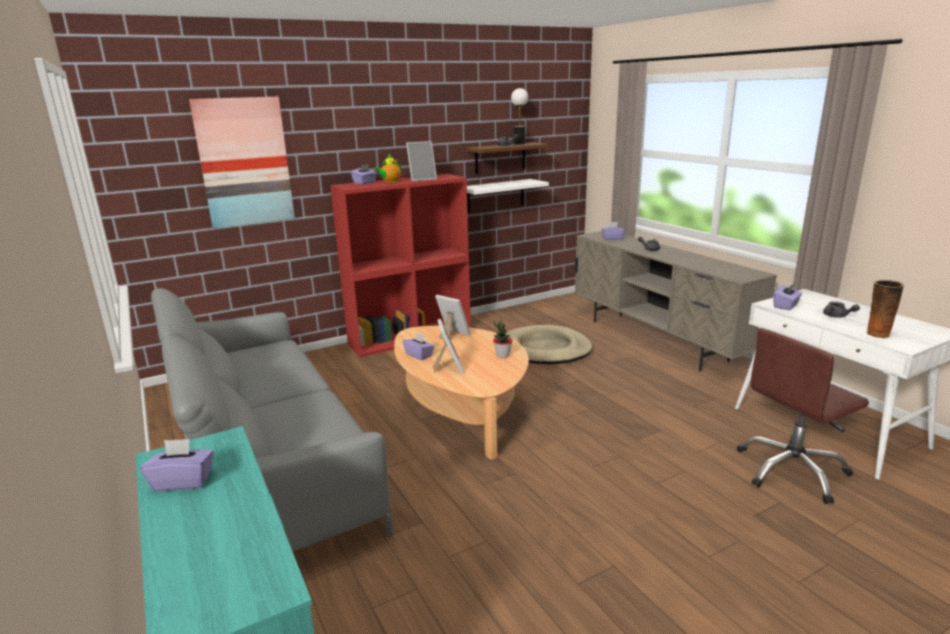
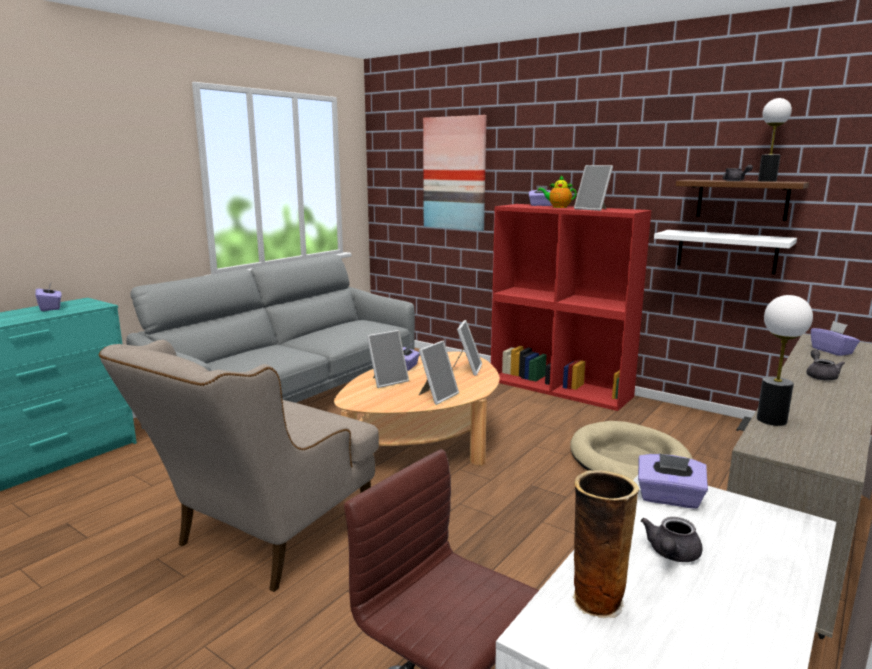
camera: 65 degrees right, 5 degrees down
(502, 355) = (437, 396): potted plant -> picture frame
(575, 515) = (263, 540): none -> beige armchair
(708, 270) = (772, 420): none -> table lamp

